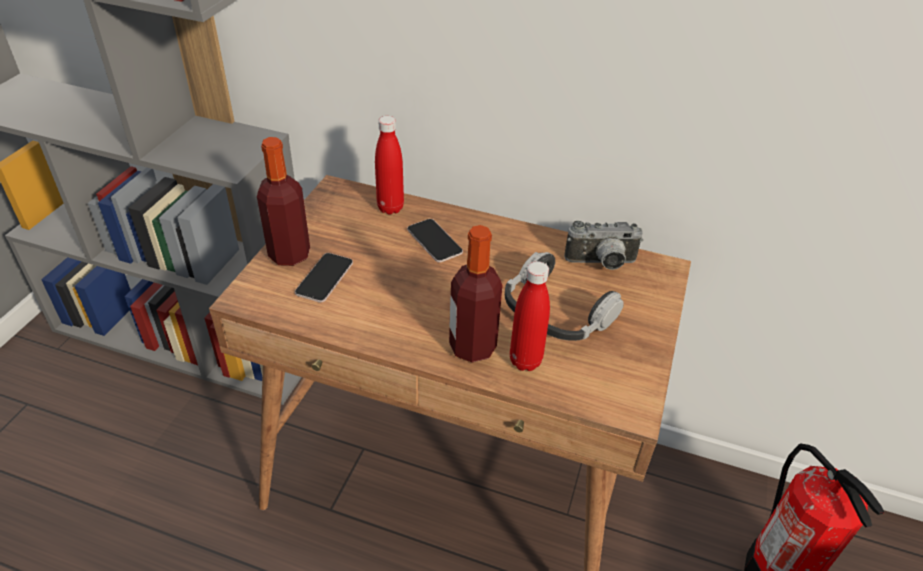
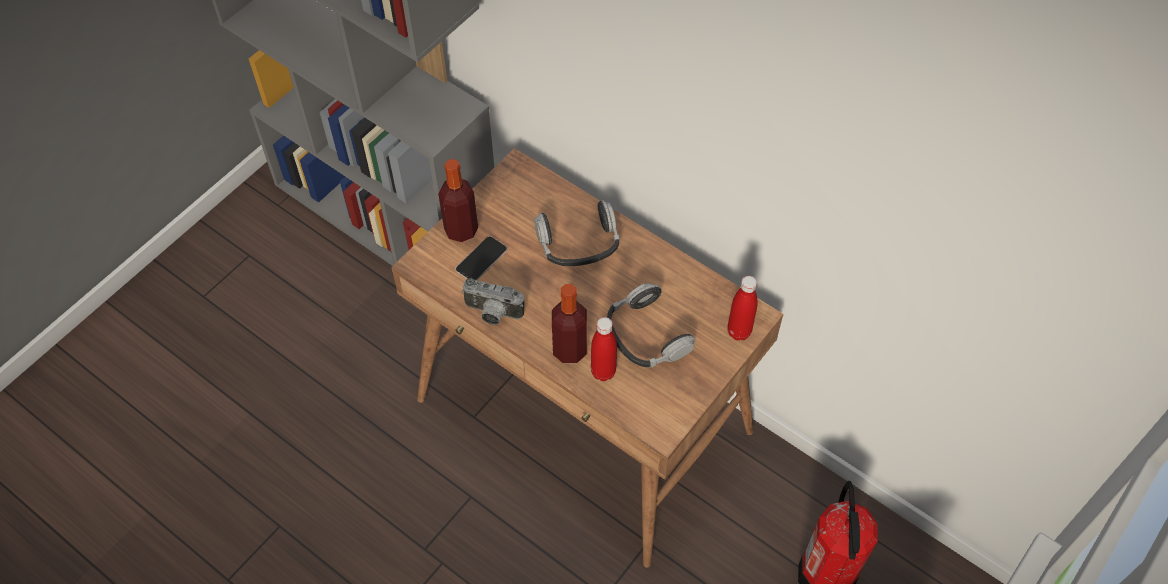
camera: 20 degrees right, 15 degrees up
(390, 208) = (555, 198): red bottle -> red bottle (739, 331)
(434, 241) = (579, 243): phone -> headphones
(601, 264) = (705, 299): camera -> camera (492, 314)

